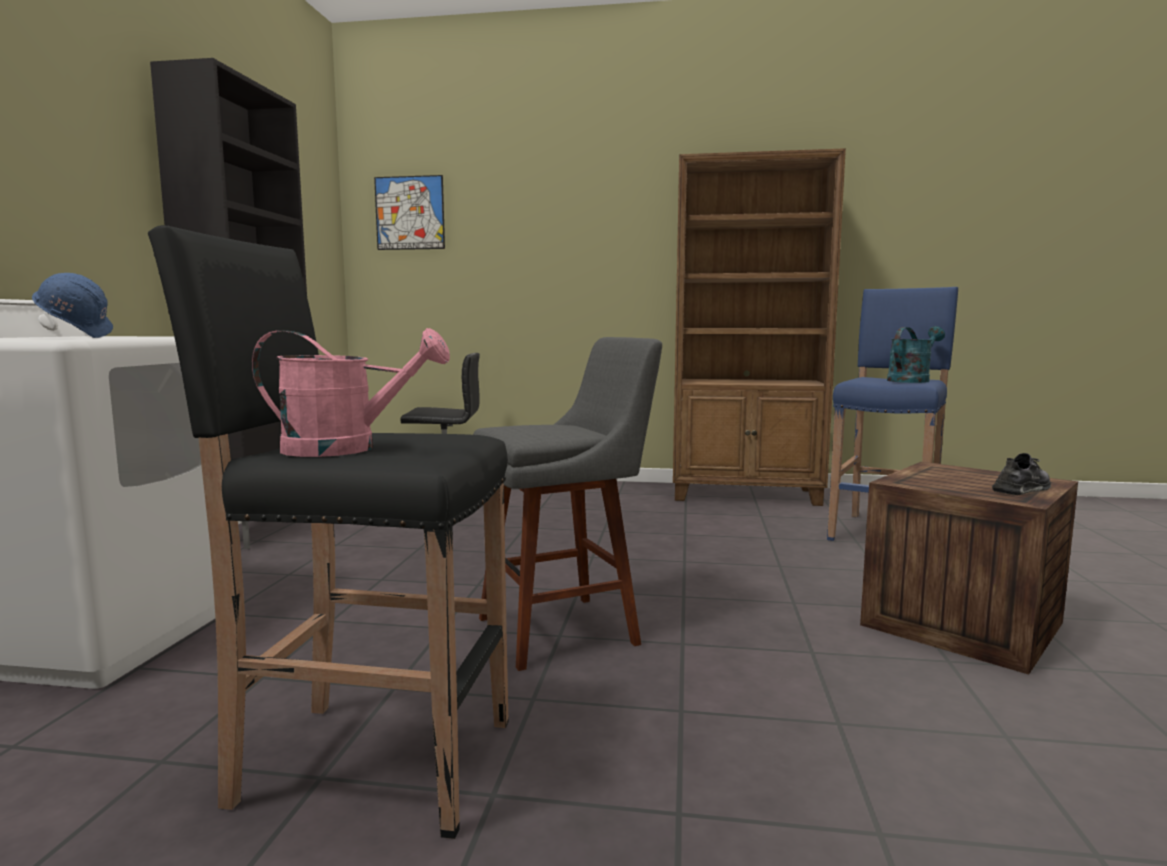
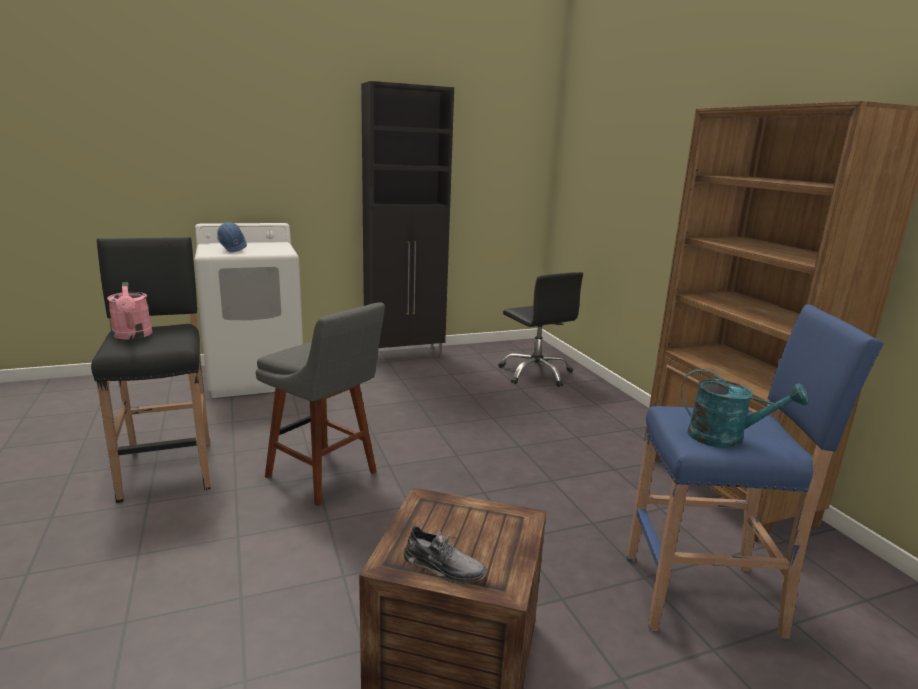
camera: 60 degrees right, 10 degrees up
(410, 213) = (585, 146): picture -> none

